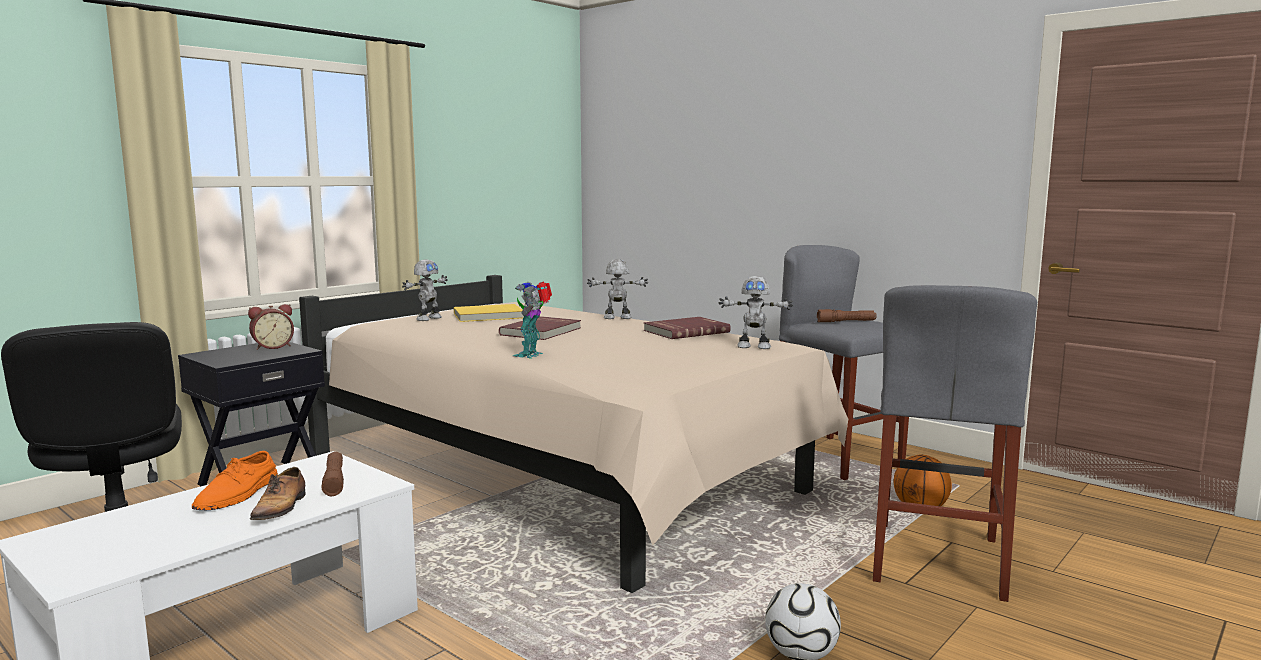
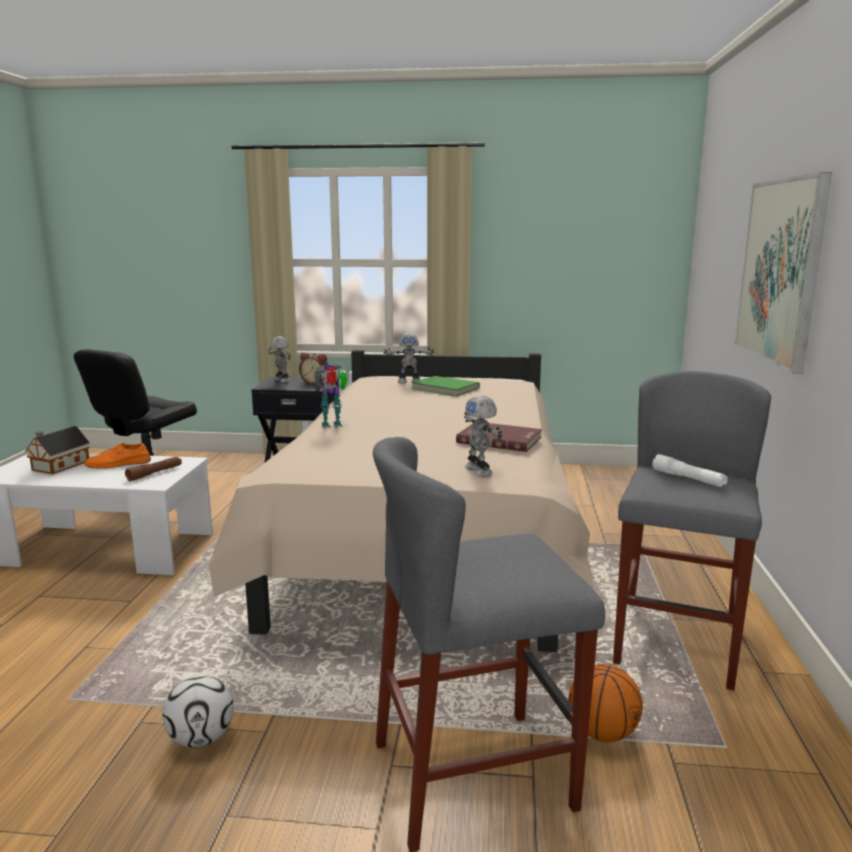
camera: 55 degrees right, 5 degrees up
(144, 529) = (58, 466): none -> toy house
(280, 508) = (103, 478): shoe -> none
(488, 316) = (444, 389): yellow book -> green book
(542, 331) = (415, 410): red book -> none
(617, 318) = (516, 413): toy robot -> toy robot (281, 380)
(781, 171) = (780, 270): none -> picture
(846, 322) = (688, 479): brown flashlight -> white flashlight

